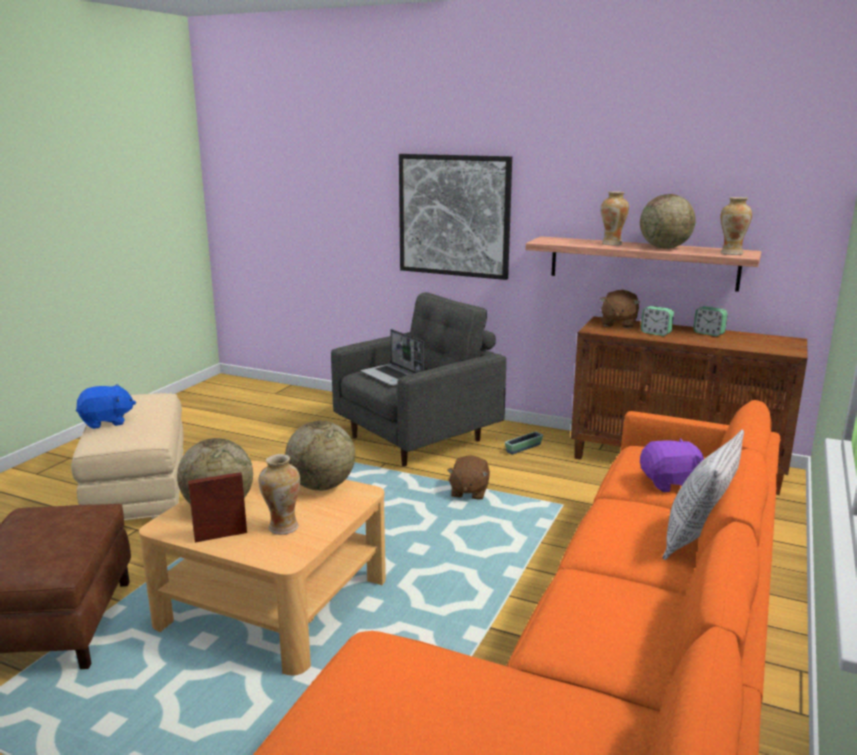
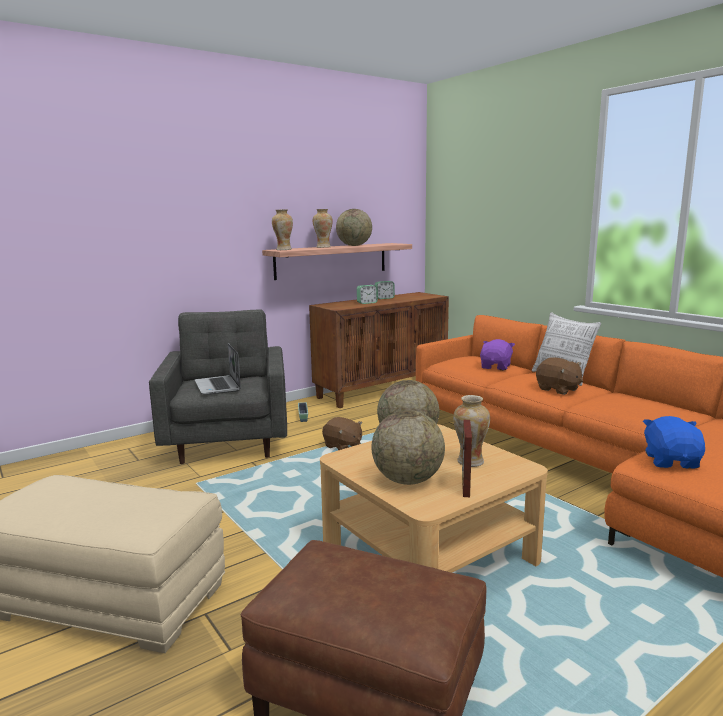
camera: 60 degrees left, 5 degrees down
(106, 422) = (81, 517): blue plush toy -> blue plush toy (671, 461)
(393, 376) = (218, 386): laptop -> laptop turned 75 degrees clockwise
(454, 216) = (188, 240): picture -> none
(618, 324) = (335, 304): brown plush toy -> brown plush toy (558, 389)
(731, 253) = (390, 244): vase -> vase (283, 250)

